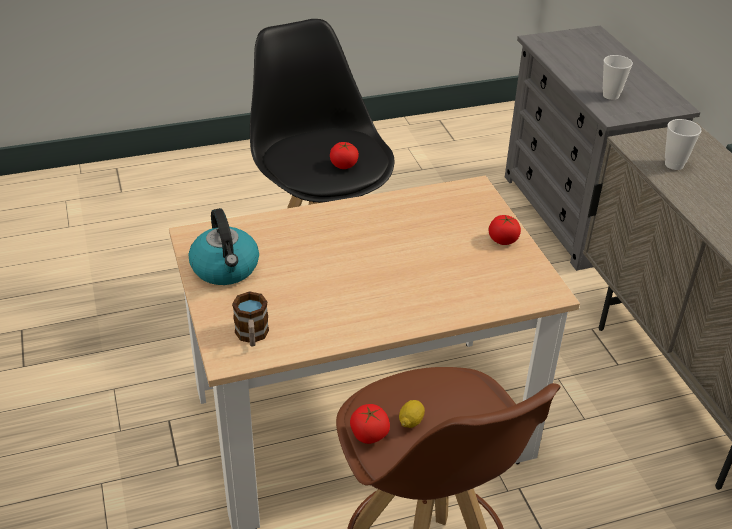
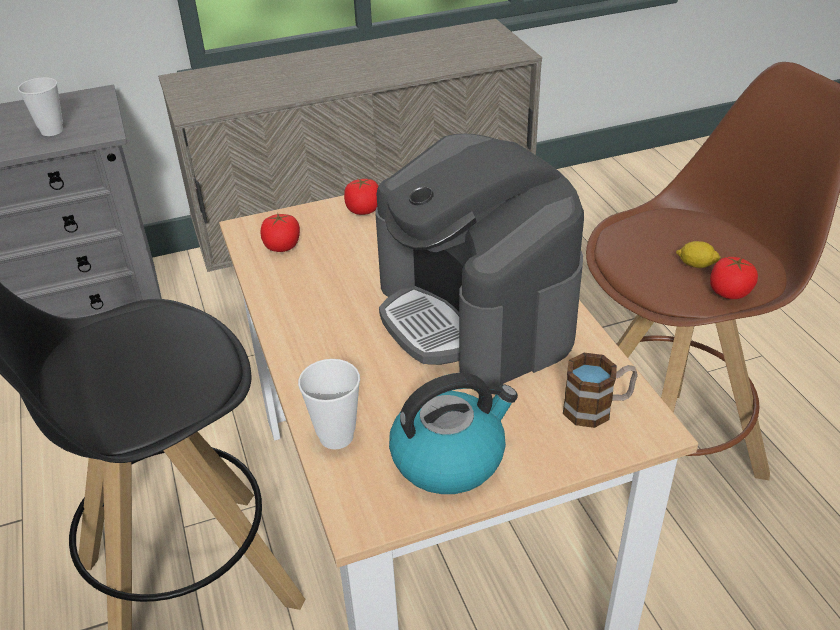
camera: 90 degrees left, 0 degrees up
(344, 165) = (175, 343): tomato -> tomato (282, 246)
(362, 289) = (475, 314): none -> coffee machine
(674, 164) = (243, 92): cup -> cup (336, 436)

